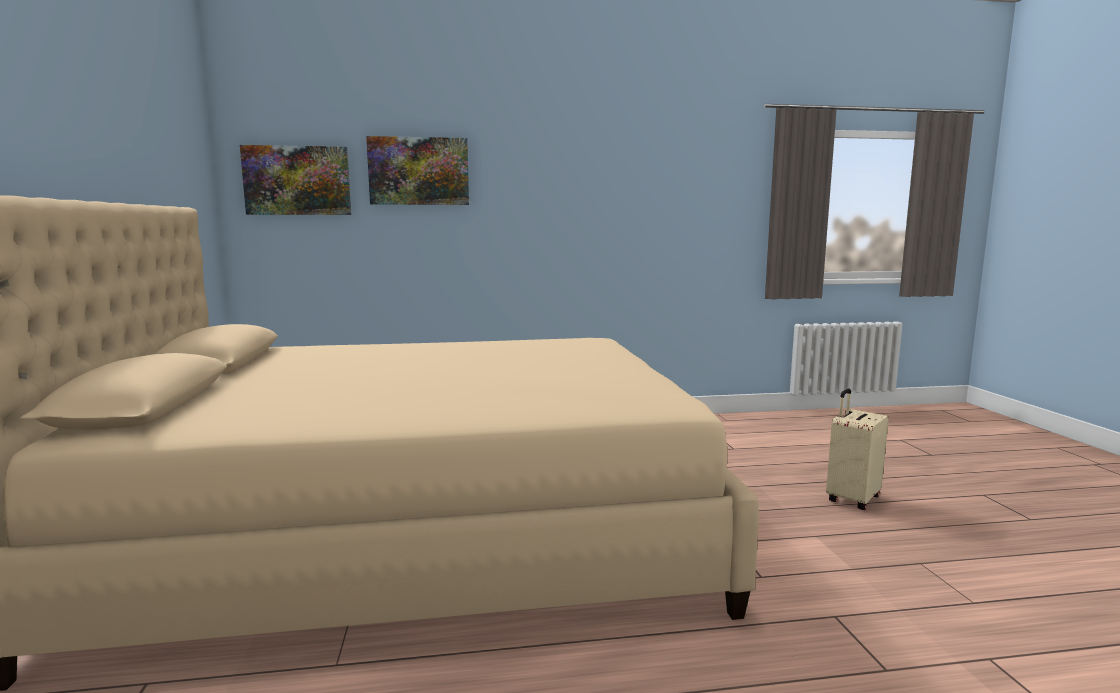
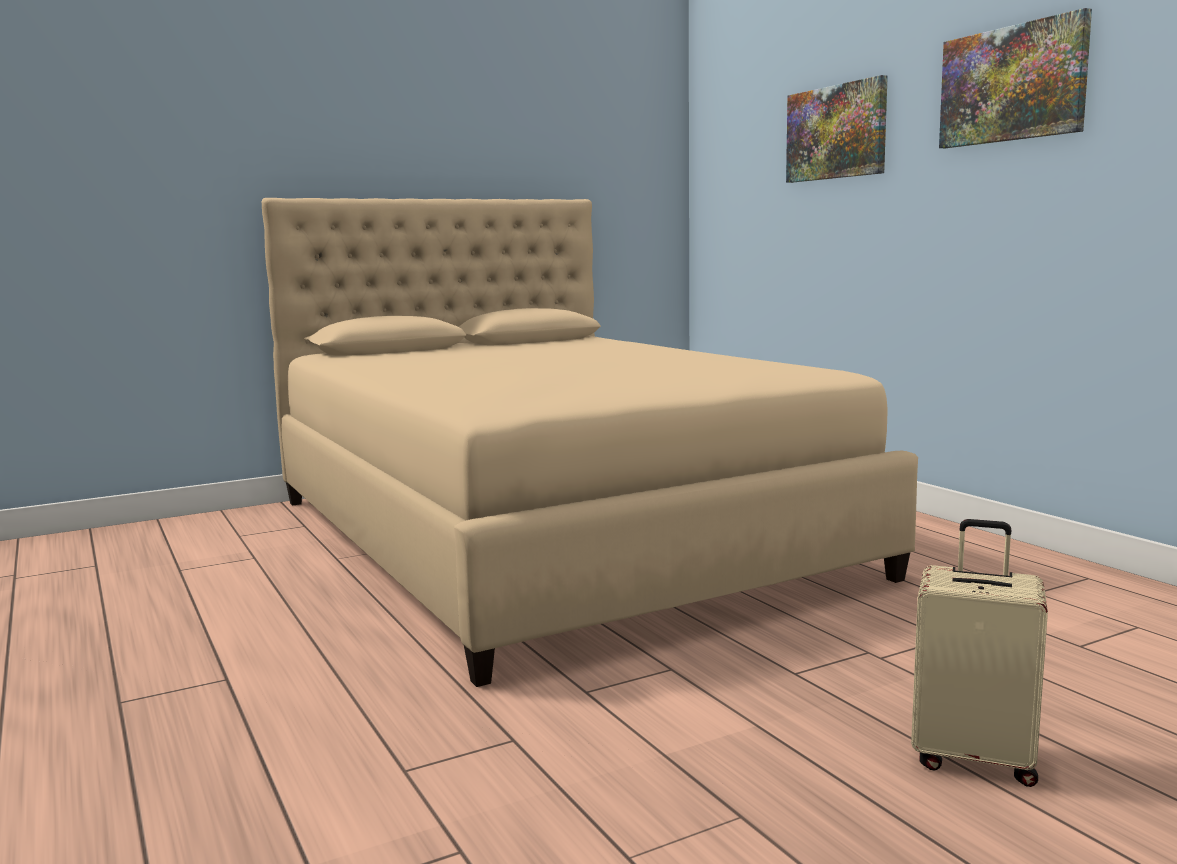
camera: 70 degrees right, 0 degrees up
(297, 180) = (738, 161): picture -> picture (1012, 84)

